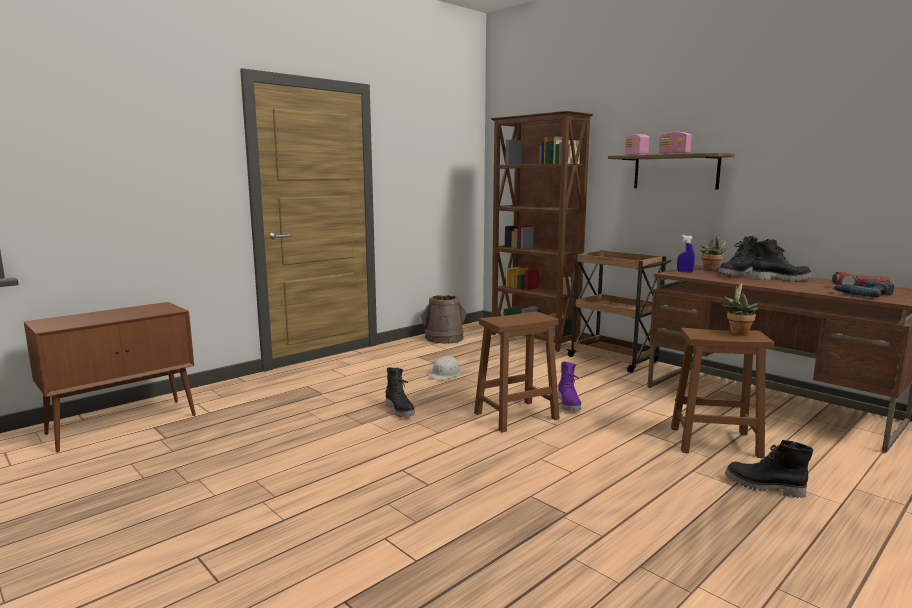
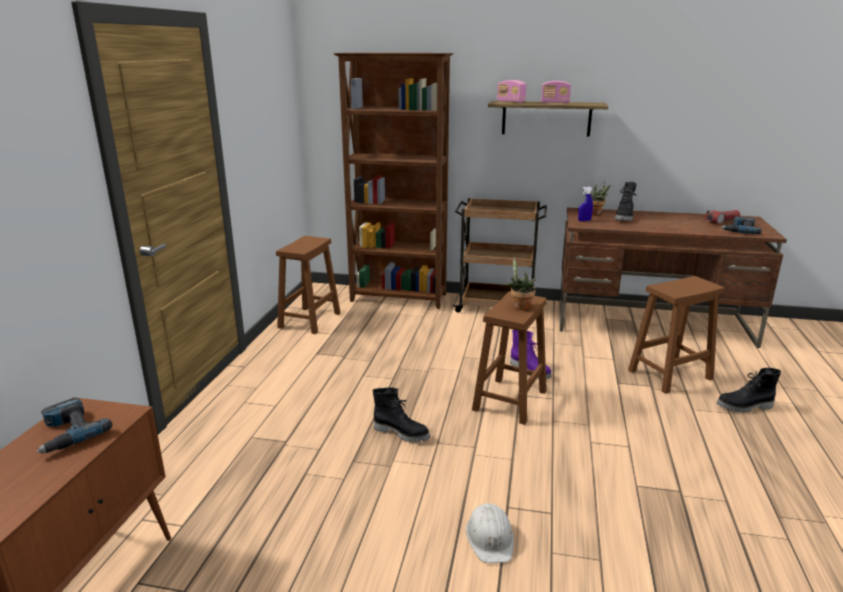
camera: 35 degrees left, 10 degrees up
(137, 311) = (67, 432): none -> power drill
(444, 339) = (310, 320): brown bucket -> brown stool
(445, 374) = (378, 369): white hard hat -> white hard hat (490, 538)
(737, 333) = (688, 282): potted plant -> potted plant (519, 306)
(779, 279) = (661, 219): black boot -> none

